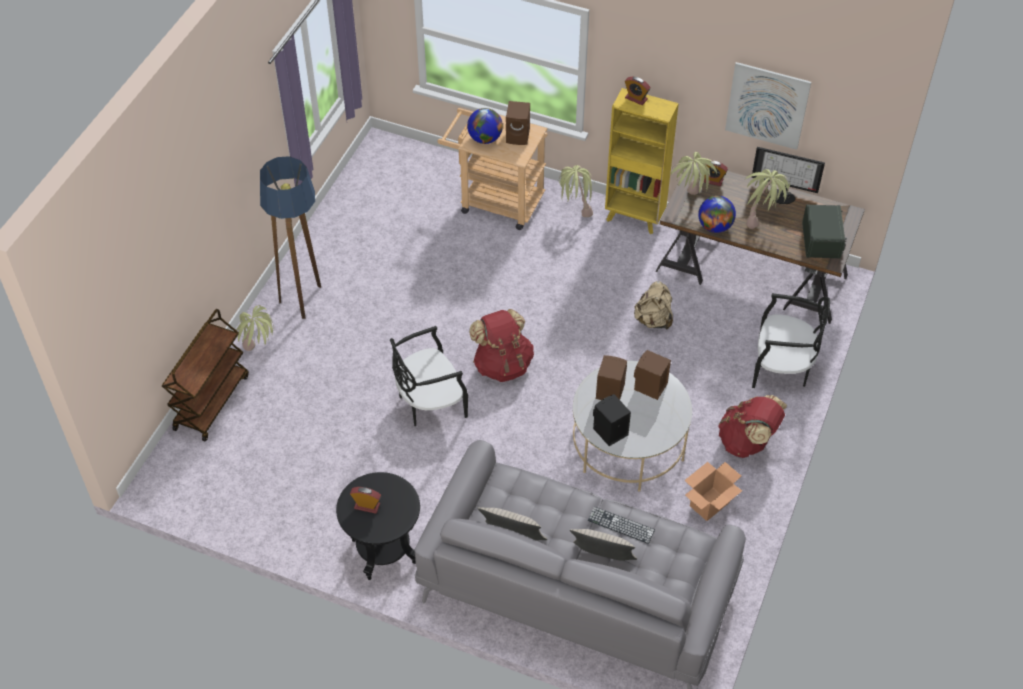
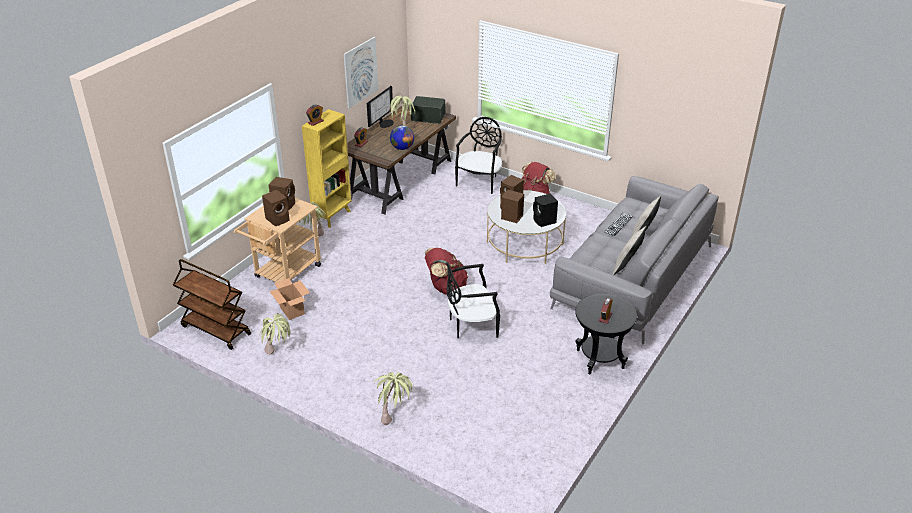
camera: 80 degrees left, 15 degrees down
(211, 402) = (439, 449): brown cart -> brown cart (215, 330)
(304, 299) = (344, 385): floor lamp -> none
(429, 403) = (471, 325): black chair -> black chair turned 90 degrees clockwise
(485, 138) = (278, 219): globe -> brown speaker
(653, 320) = (426, 221): beige backpack -> none
(689, 201) = (376, 153): potted plant -> potted plant (279, 356)
(709, 504) = (576, 221): cardboard box -> cardboard box (292, 310)

